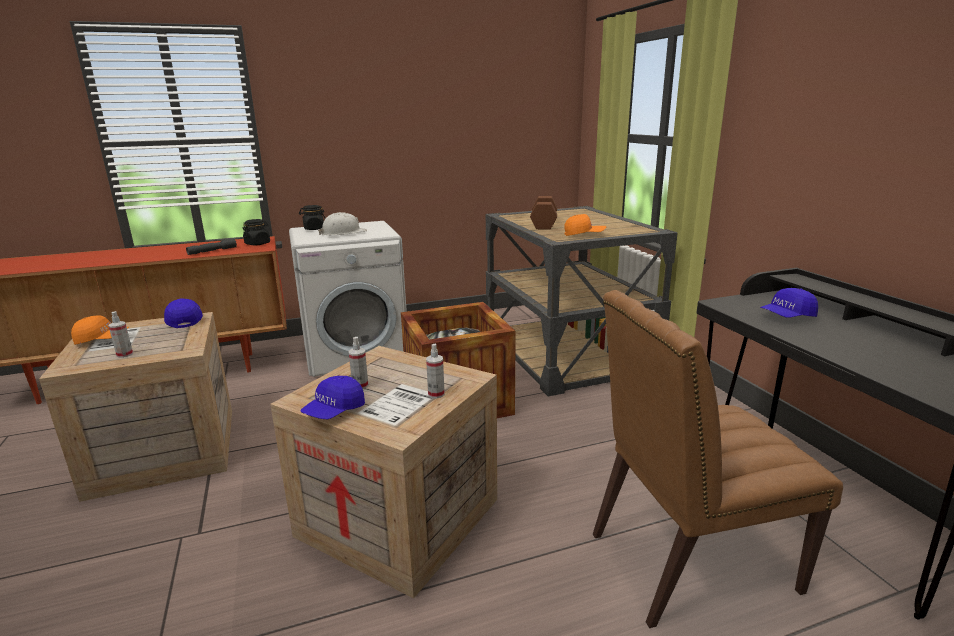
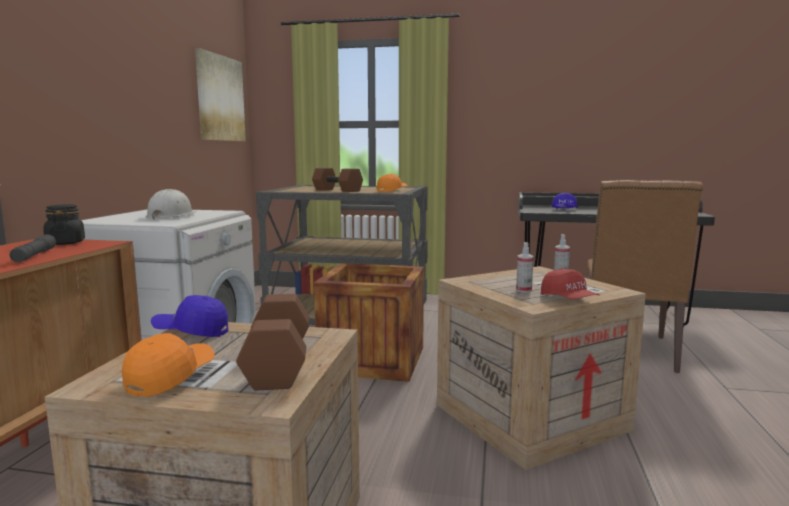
camera: 60 degrees left, 10 degrees down
(125, 354) = (280, 364): spray bottle -> brown dumbbell
(314, 228) = (108, 219): black jar -> none
(334, 411) = (568, 300): blue cap -> red cap
(526, 112) = (220, 98): none -> picture

